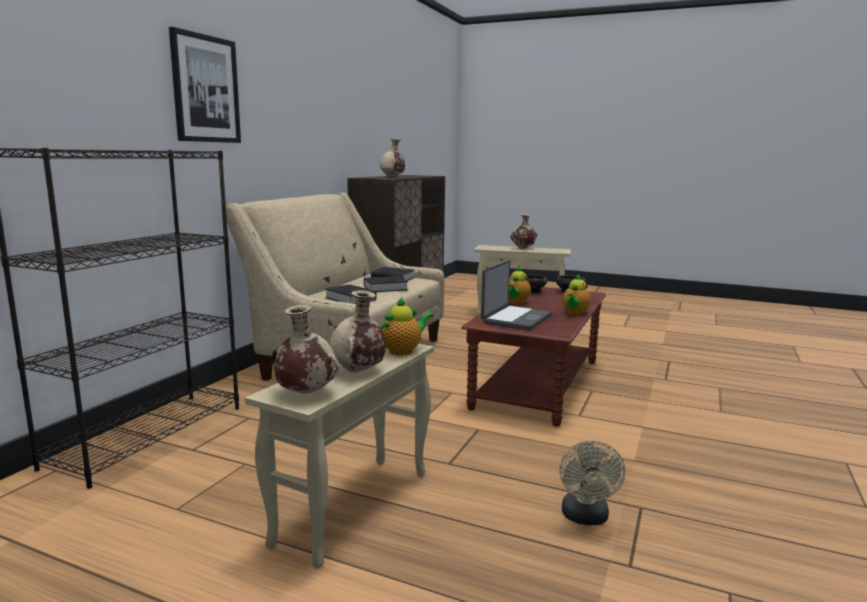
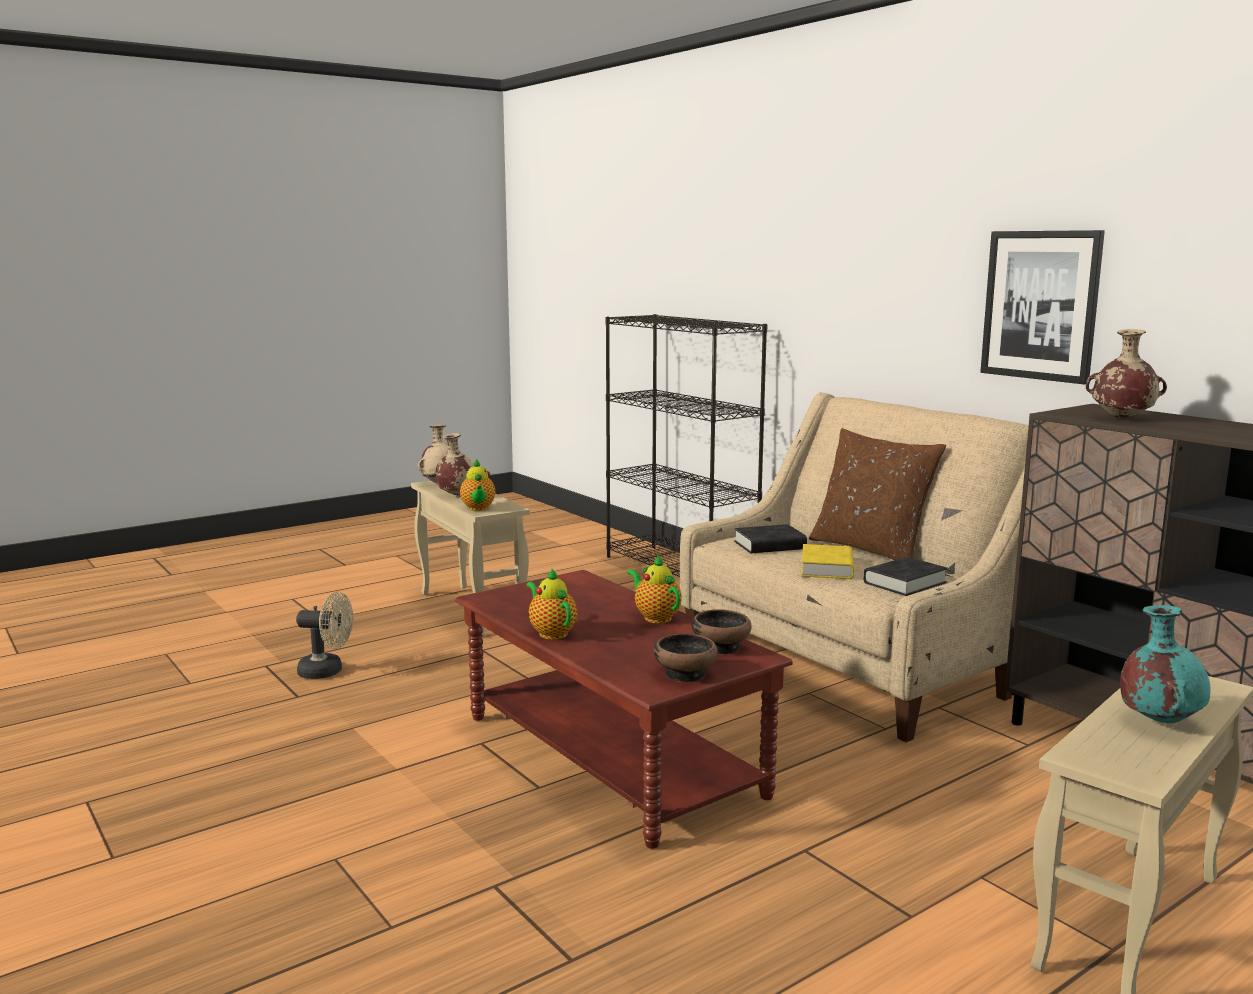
camera: 120 degrees right, 0 degrees up
(205, 89) = (827, 256): picture -> picture (1041, 305)
(334, 285) = (871, 549): none -> brown pillow
(385, 288) = (827, 568): black book -> yellow book
(515, 319) = (570, 594): laptop -> none
(522, 249) = (1158, 721): beige vase -> turquoise vase
(586, 518) = (327, 671): beige fan -> beige fan turned 150 degrees clockwise

